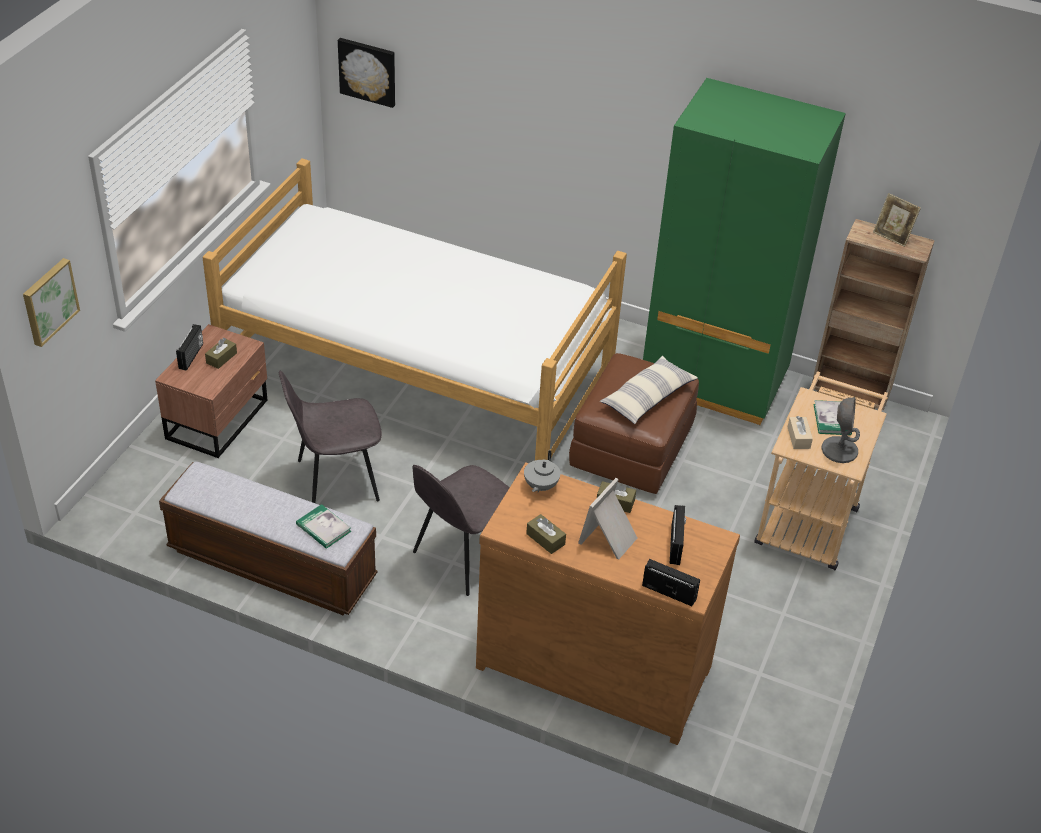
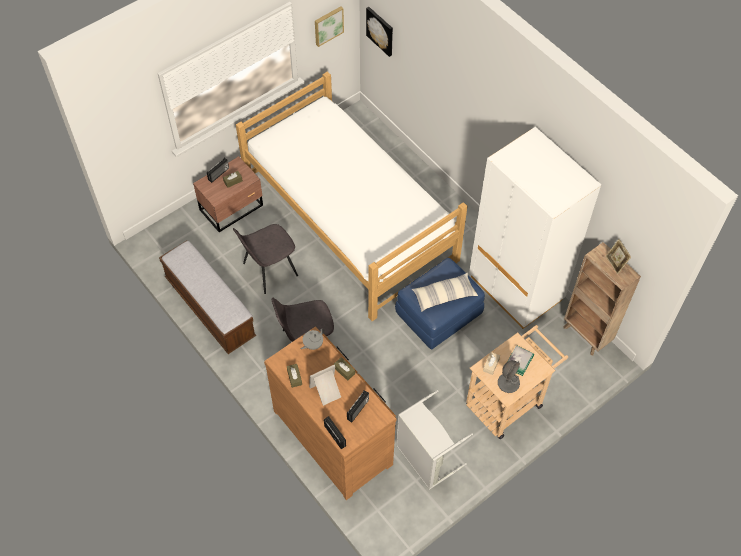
camera: 30 degrees right, 15 degrees up
(48, 301) = (122, 142): picture -> picture (328, 25)
(323, 528) = (225, 307): book -> none
(335, 481) = (269, 270): grey chair -> grey chair turned 45 degrees counterclockwise
(631, 447) = (439, 313): brown ottoman -> blue ottoman
(714, 381) = (516, 288): green wardrobe -> white wardrobe
(751, 639) = (425, 459): none -> grey laundry basket

